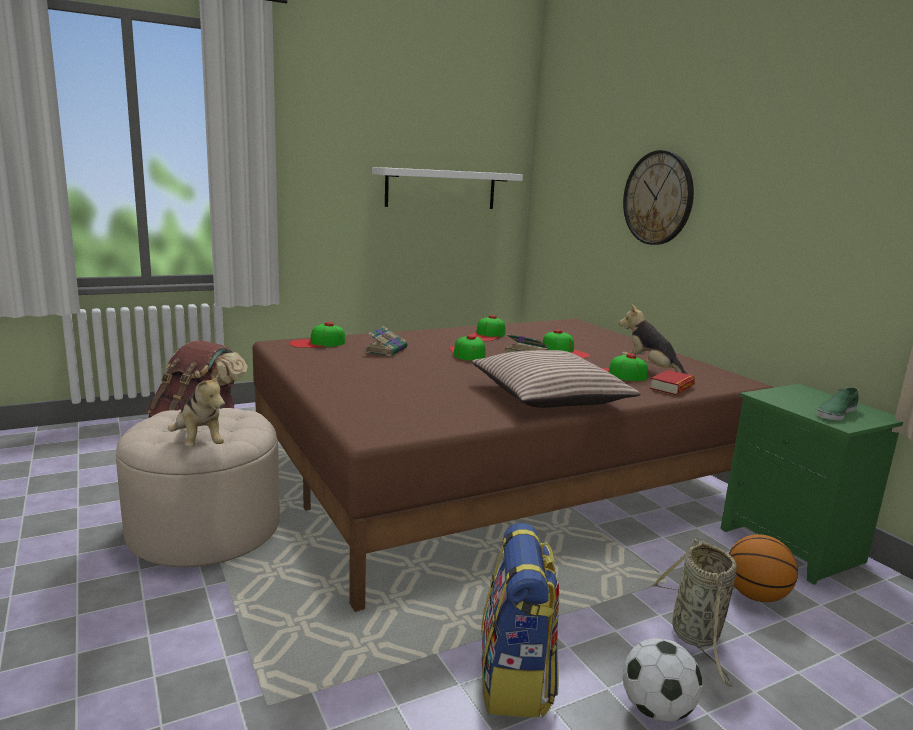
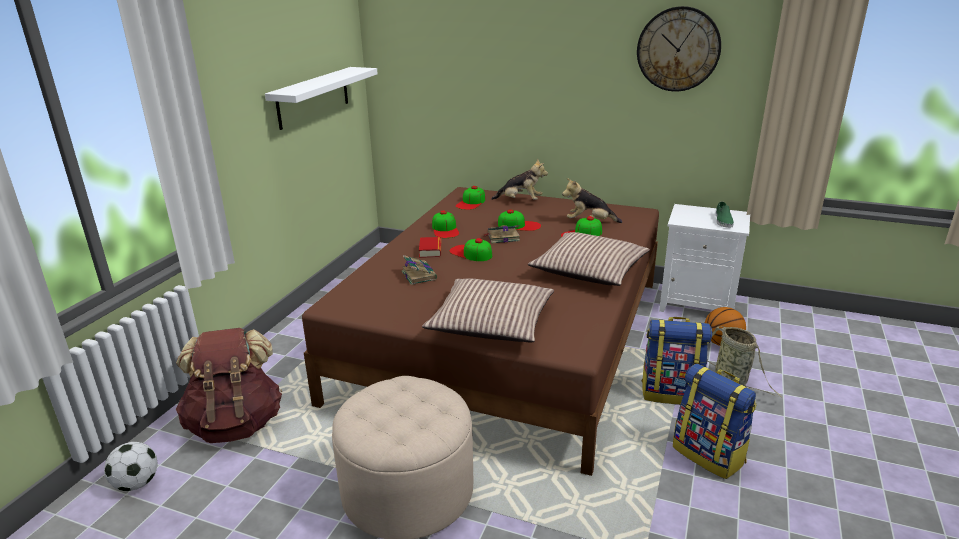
camera: 40 degrees left, 10 degrees up
(198, 443) = (434, 423): plush toy -> plush toy (520, 201)
(317, 343) = (356, 291): cap -> cap (471, 203)
(359, 391) = (491, 322): none -> pillow
(585, 601) = (671, 393): none -> backpack
(657, 711) = (770, 428): football -> football (137, 484)
(658, 198) = (528, 83): wall clock -> wall clock (678, 49)
(672, 387) = (624, 232): book -> book (430, 250)
(795, 546) = (698, 304): green nightstand -> white nightstand

